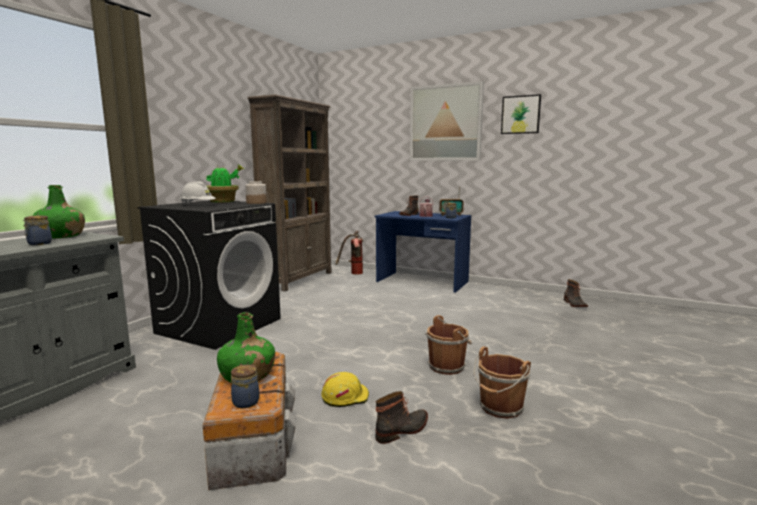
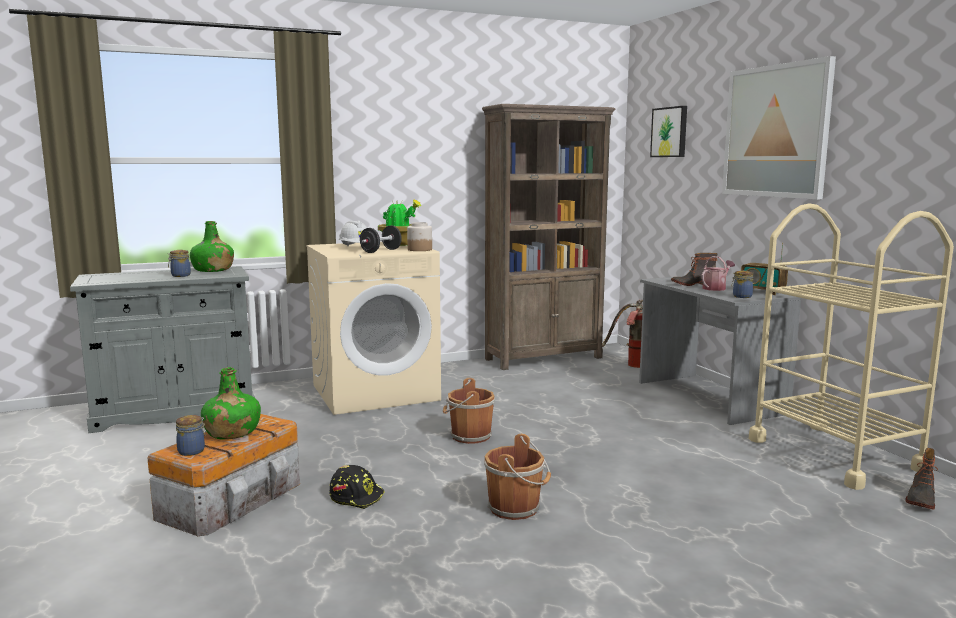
camera: 40 degrees right, 0 degrees up
(220, 325) = (375, 392): black washing machine -> beige washing machine
(230, 205) = (381, 251): none -> black dumbbell
(345, 397) = (357, 496): yellow hard hat -> black hard hat
(403, 430) = (348, 545): boot -> none
(422, 282) = (708, 398): blue desk -> grey desk
(500, 408) = (481, 571): brown bucket -> brown bucket (469, 436)
(516, 294) = (834, 454): none -> beige cart
(520, 115) = (891, 116): picture -> picture (670, 132)

